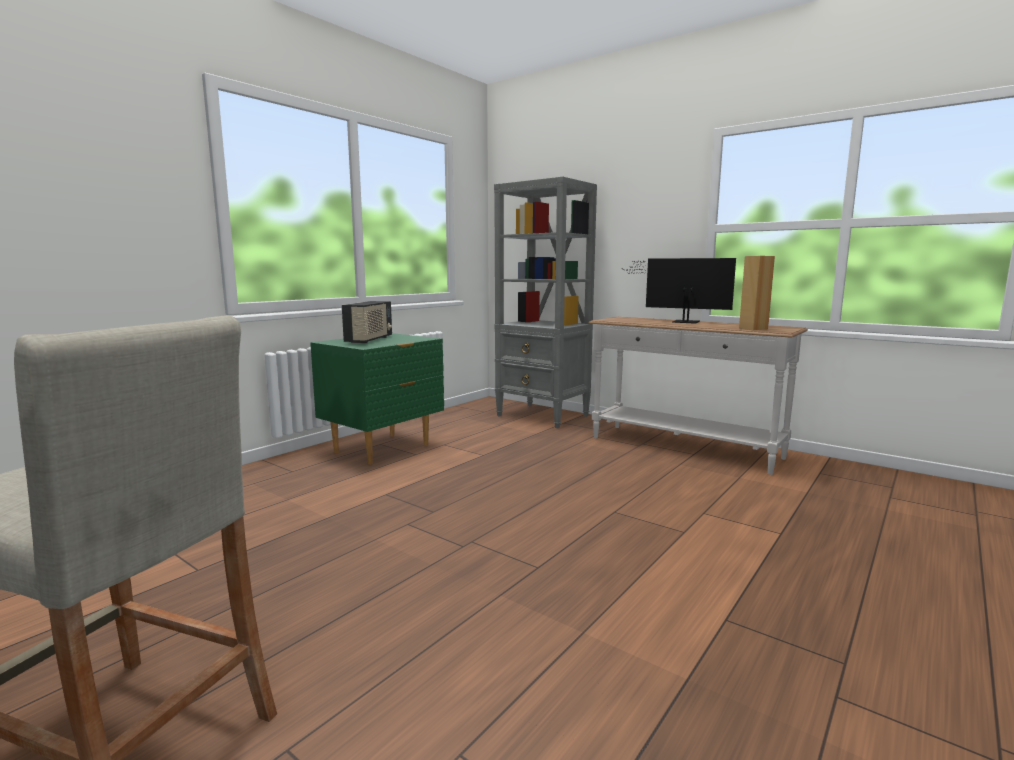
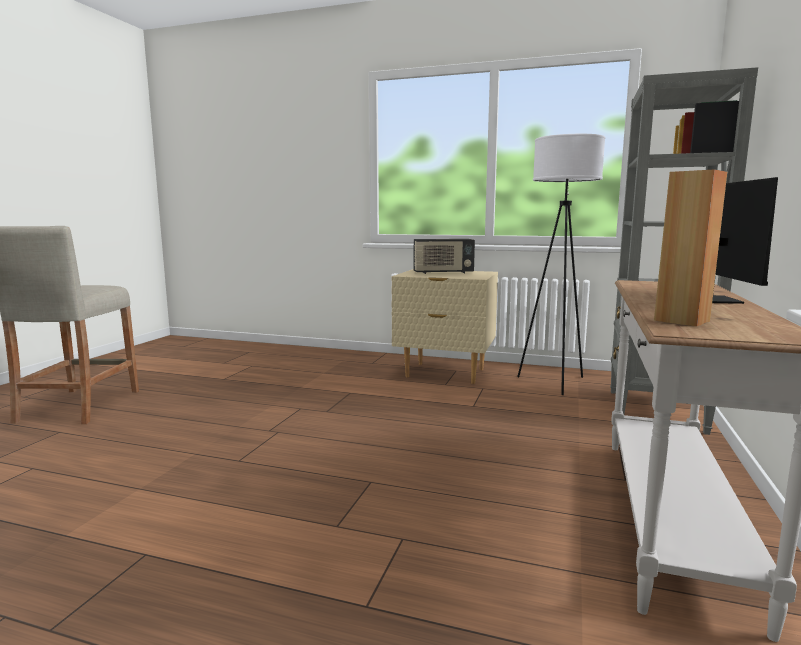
camera: 70 degrees right, 0 degrees up
(383, 449) = (445, 373): green nightstand -> beige nightstand
(459, 423) = (555, 382): none -> white floor lamp

